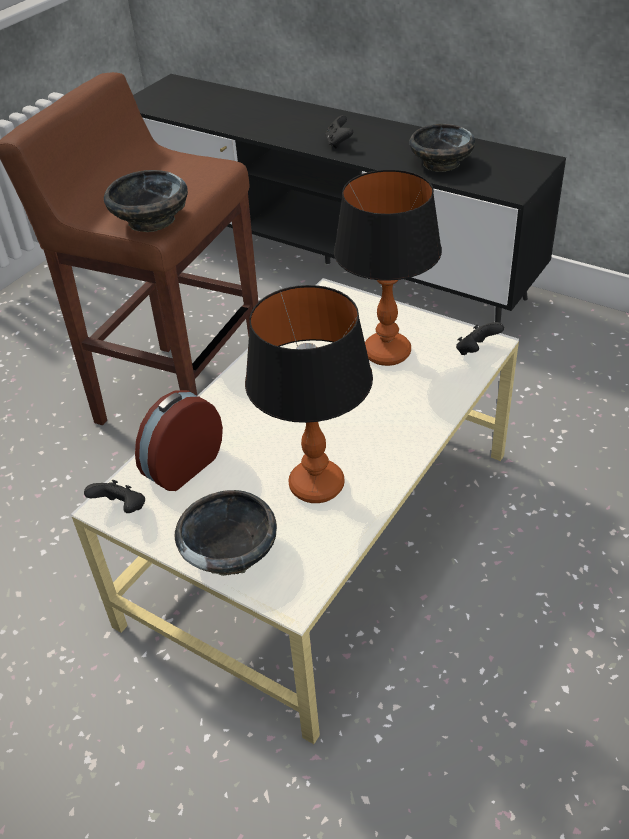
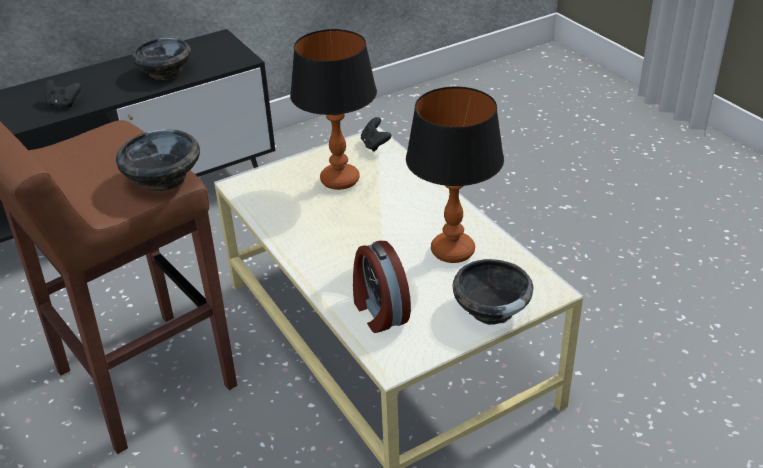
camera: 65 degrees left, 5 degrees down
(122, 509) = (403, 356): black game controller -> none

